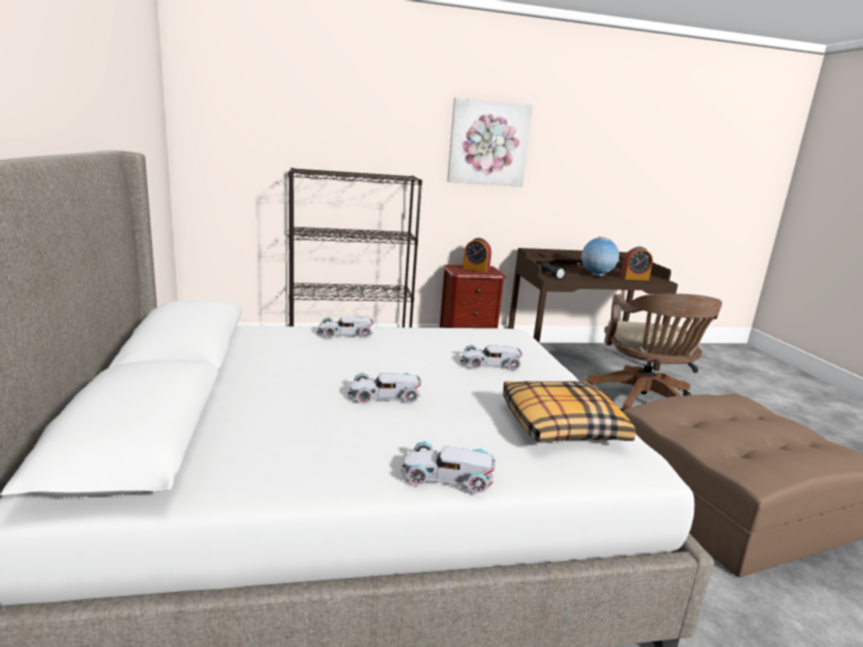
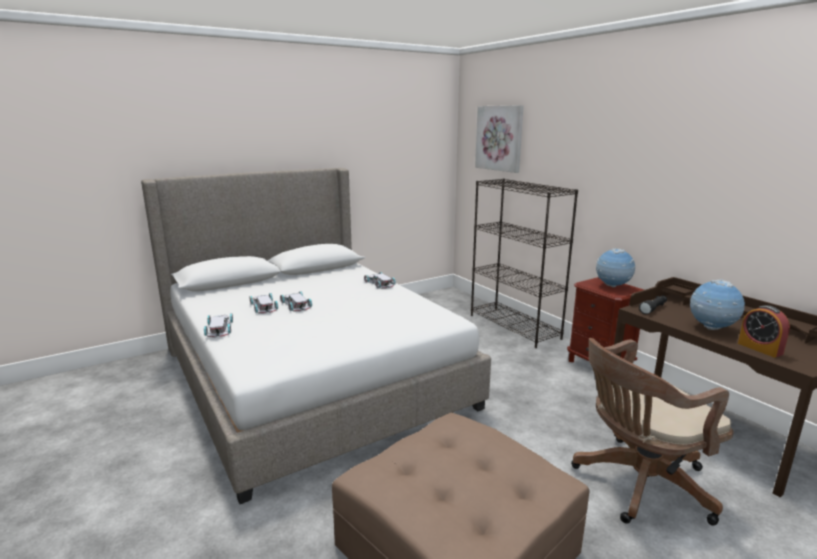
camera: 70 degrees right, 0 degrees up
(476, 269) = (612, 286): alarm clock -> globe
(488, 143) = (651, 160): picture -> picture (499, 138)
(490, 363) = (373, 320): white toy car -> white toy car (264, 306)
(560, 425) = (288, 346): pillow -> none

